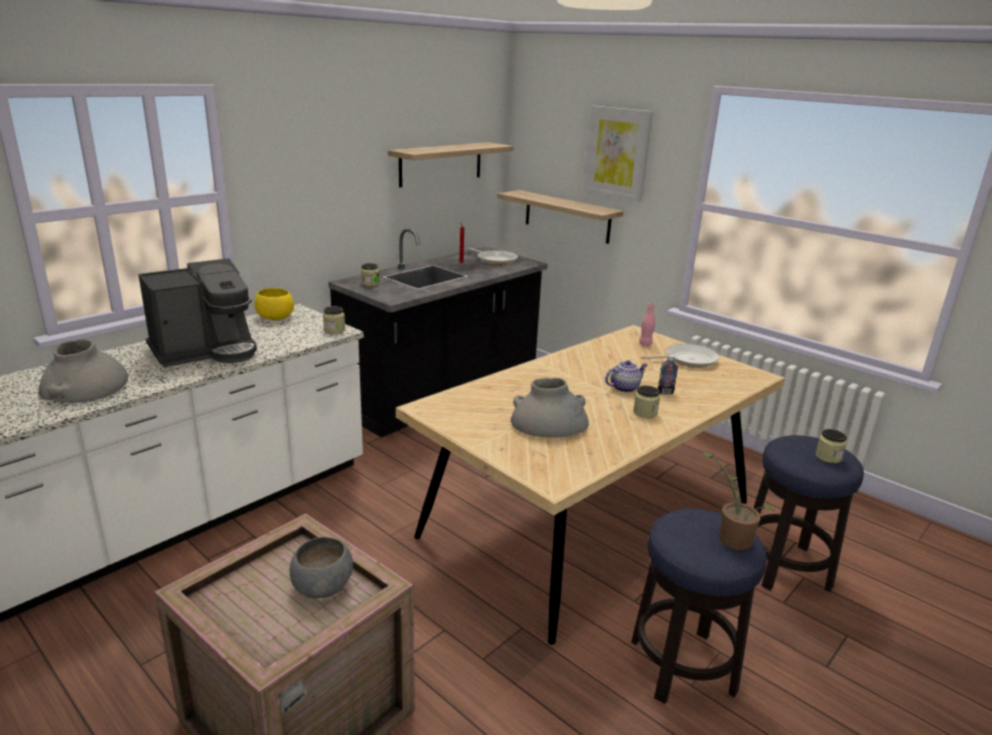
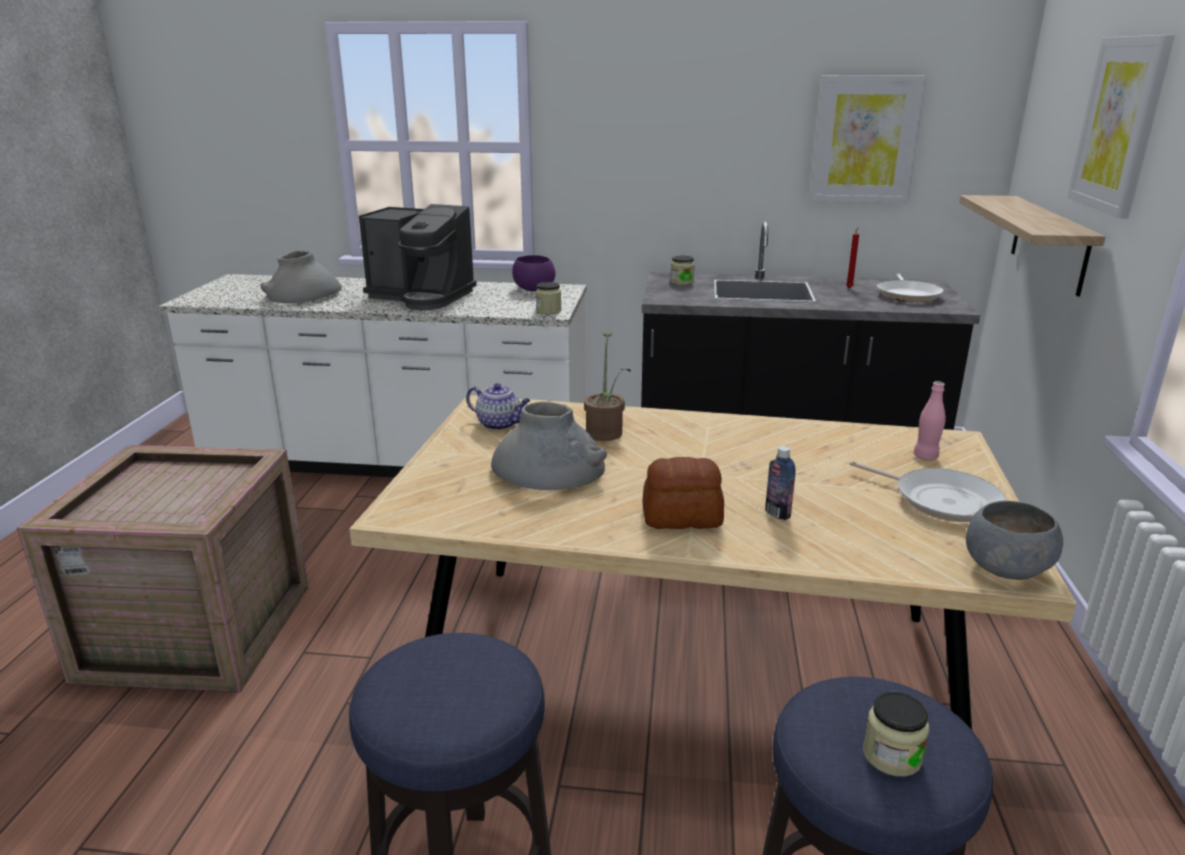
camera: 55 degrees right, 0 degrees up
(276, 318) = (534, 289): yellow bowl -> purple bowl
(321, 587) = (185, 501): grey bowl -> grey bowl (1004, 568)
(441, 164) = (864, 140): shelf -> picture
(624, 387) = (737, 483): teapot -> teapot (500, 424)
(645, 412) = (680, 517): jar -> bread
(730, 536) = (463, 702): potted plant -> potted plant (606, 431)

